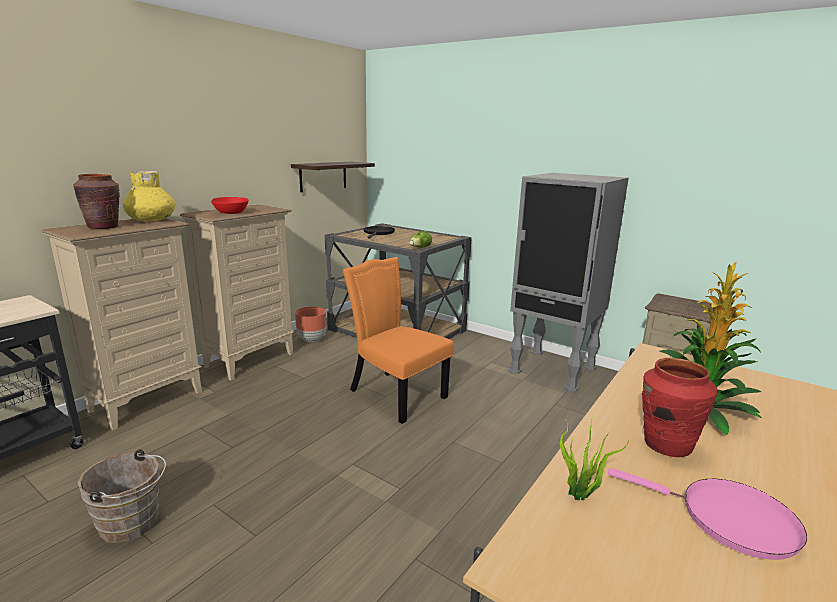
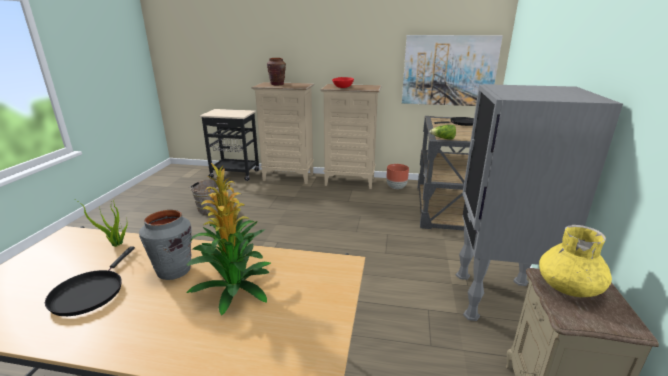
camera: 65 degrees right, 5 degrees up
(152, 220) = (302, 85): yellow vase -> yellow vase (569, 286)
(323, 176) = (449, 71): shelf -> picture
(397, 396) = (360, 235): orange chair -> none
(666, 444) = (174, 271): red vase -> grey vase
(729, 520) = (90, 292): pink frying pan -> black frying pan

